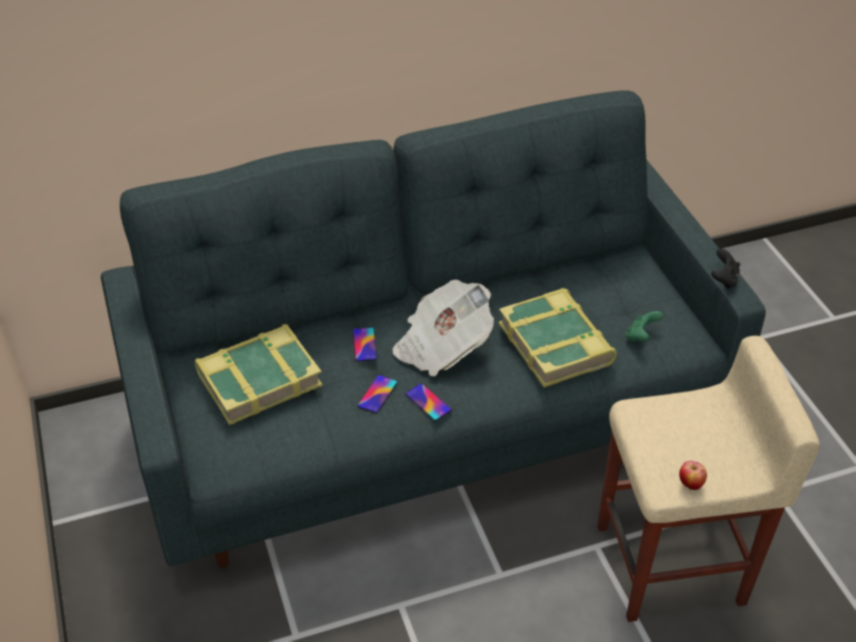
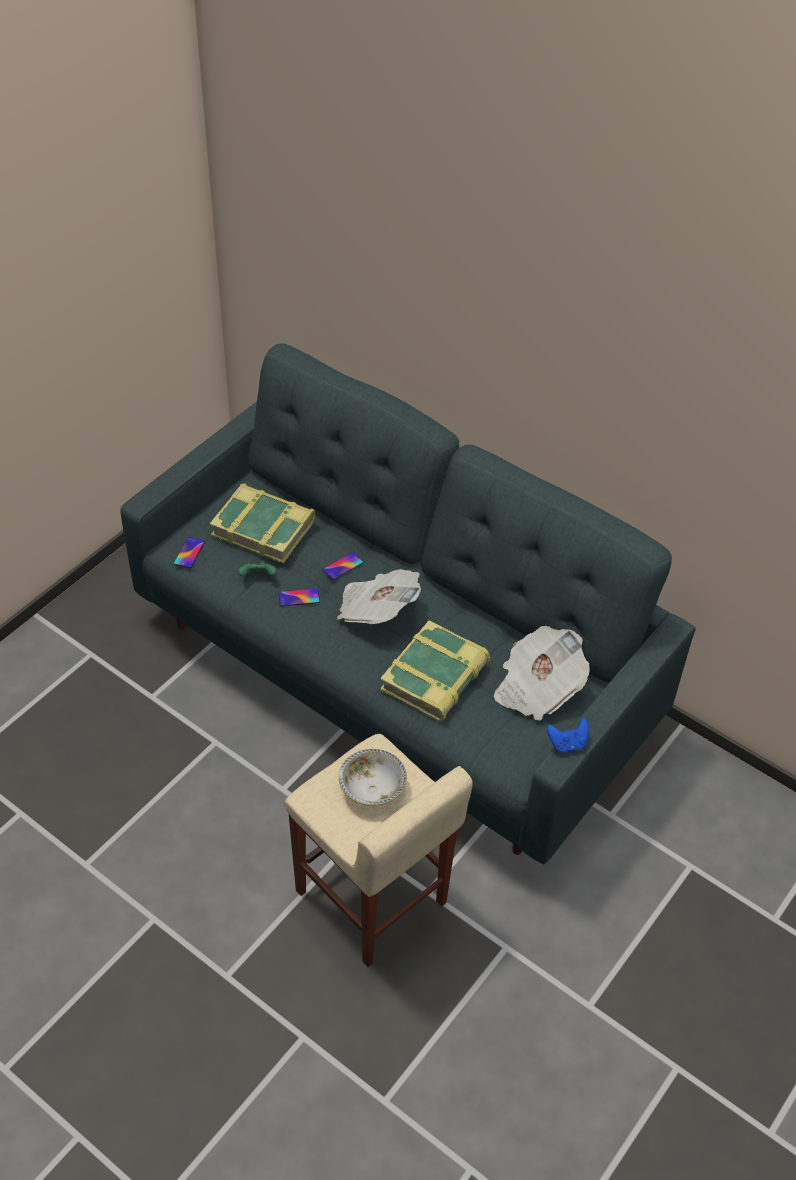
camera: 55 degrees right, 5 degrees up
(428, 402) = (313, 629): phone -> phone (189, 553)
(614, 287) = (537, 687): none -> newspaper
(641, 336) = (490, 729): green game controller -> green game controller (258, 577)
(684, 435) = (372, 789): none -> bowl
(690, 484) = (323, 811): apple -> none
(723, 279) = (567, 743): black game controller -> blue game controller

